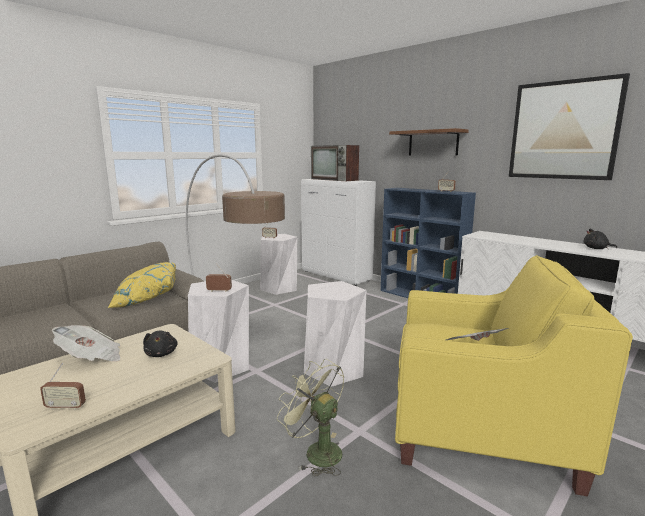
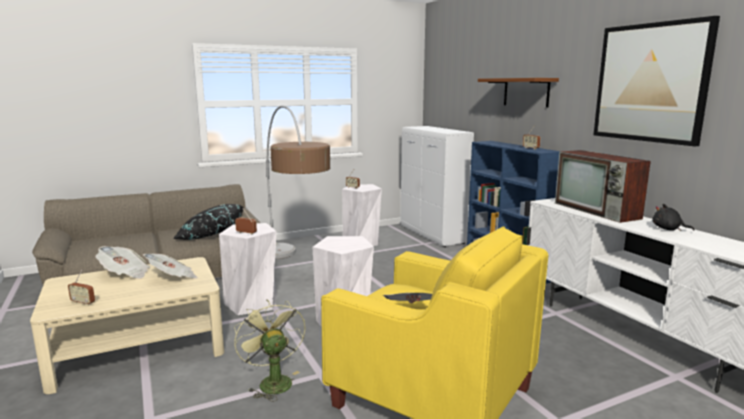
camera: 20 degrees right, 0 degrees up
(146, 298) = (210, 235): yellow pillow -> black pillow
(161, 354) = (173, 278): black plush toy -> newspaper
(335, 179) = (434, 128): television -> television (597, 211)

